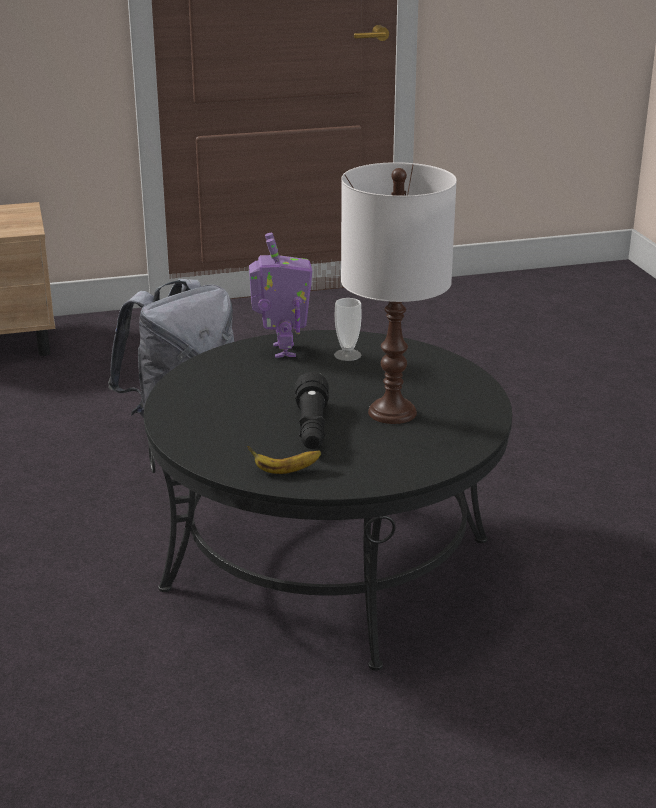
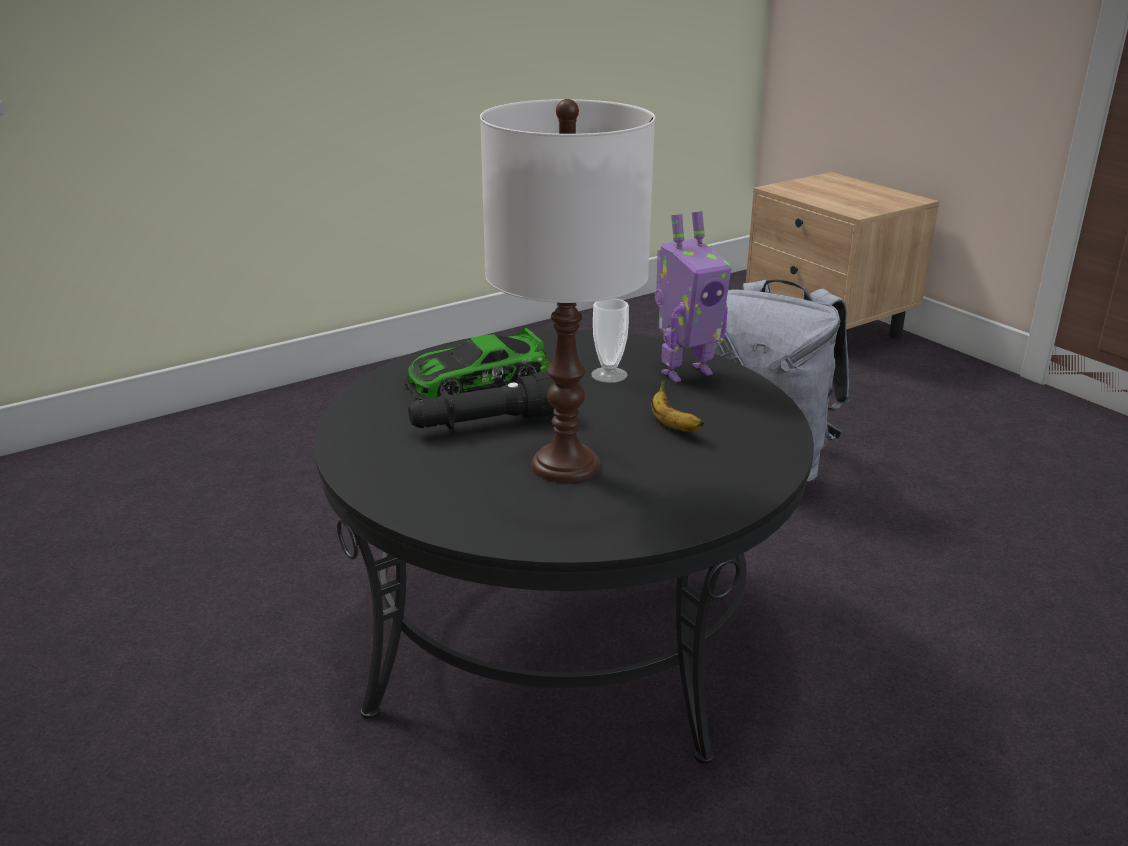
camera: 70 degrees right, 0 degrees up
(234, 422) = (476, 380): none -> toy car
(285, 471) = (372, 426): banana -> banana (672, 425)
(347, 355) = (711, 410): cup -> cup (609, 375)

